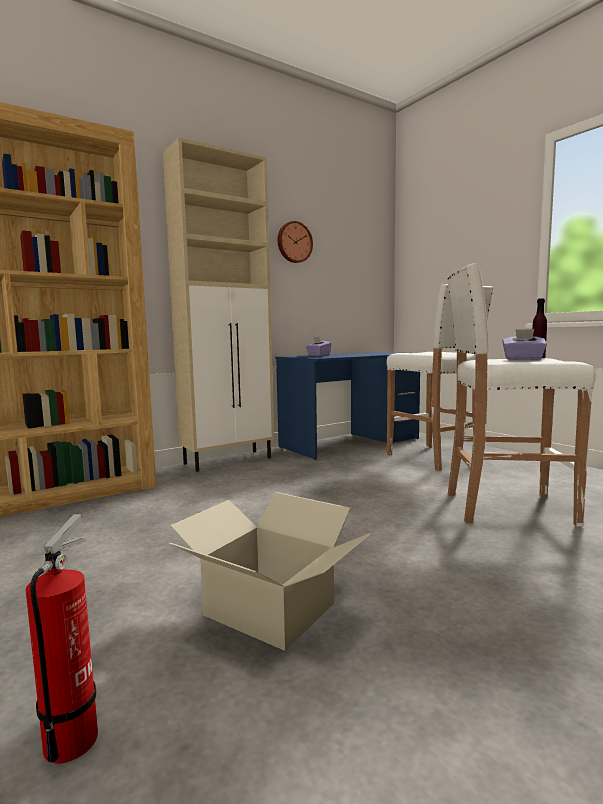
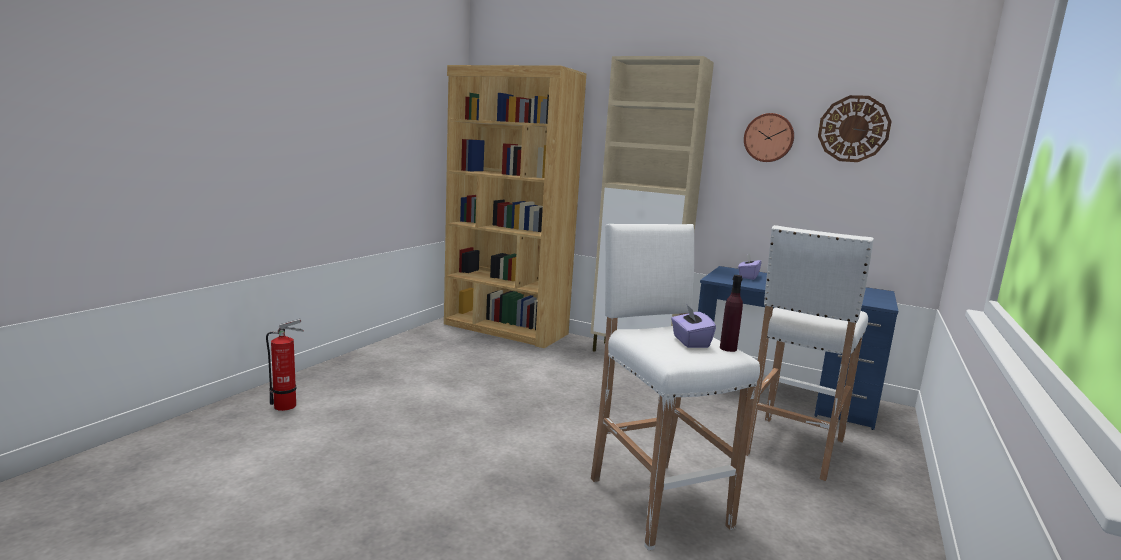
camera: 60 degrees right, 5 degrees up
(270, 608) = (396, 422): cardboard box -> none
(342, 238) = (853, 129): none -> wall clock

